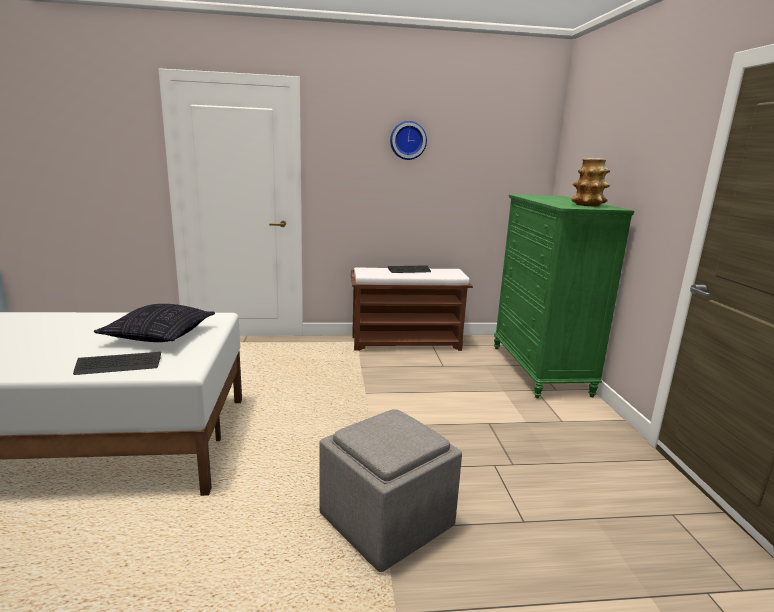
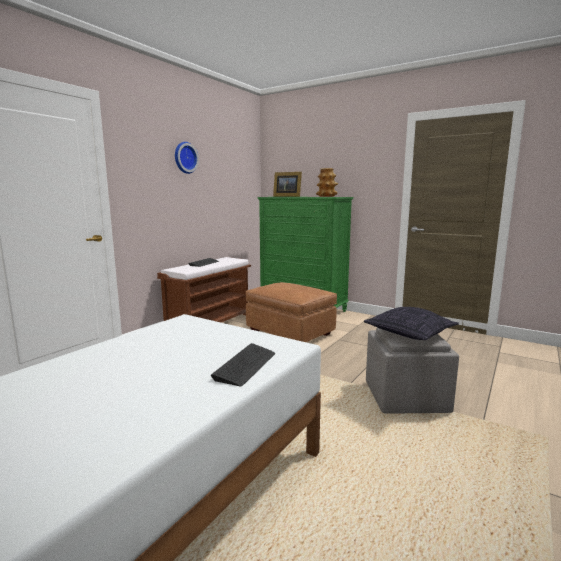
camera: 50 degrees left, 5 degrees down
(160, 336) = (194, 343): pillow -> pillow (409, 334)
(457, 387) = (290, 332): none -> brown ottoman
(540, 198) = (286, 196): none -> picture frame

